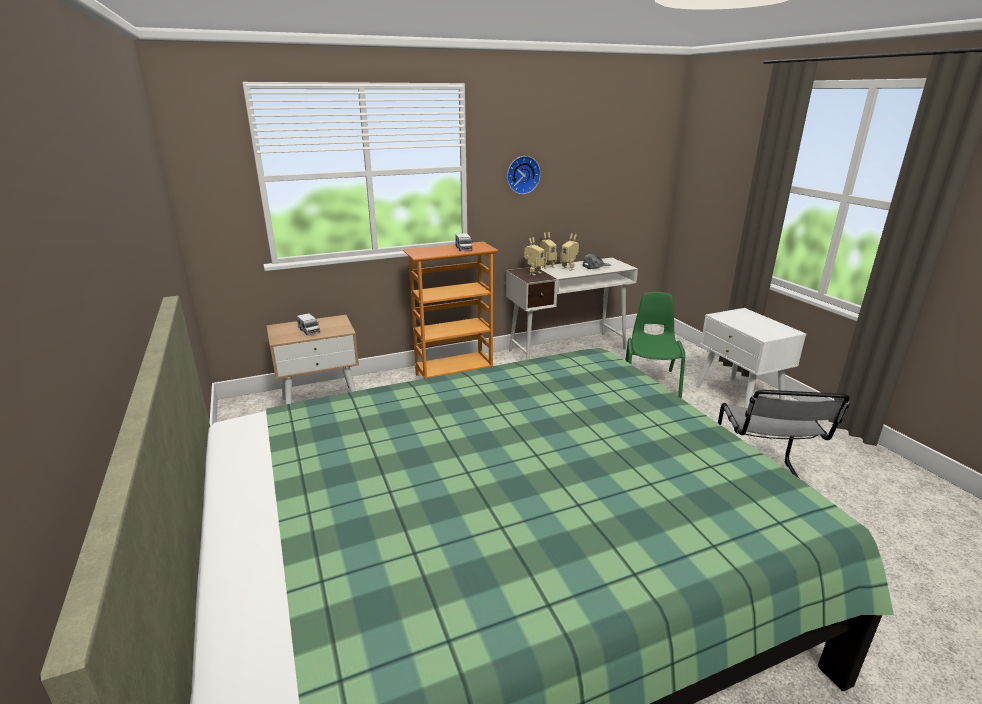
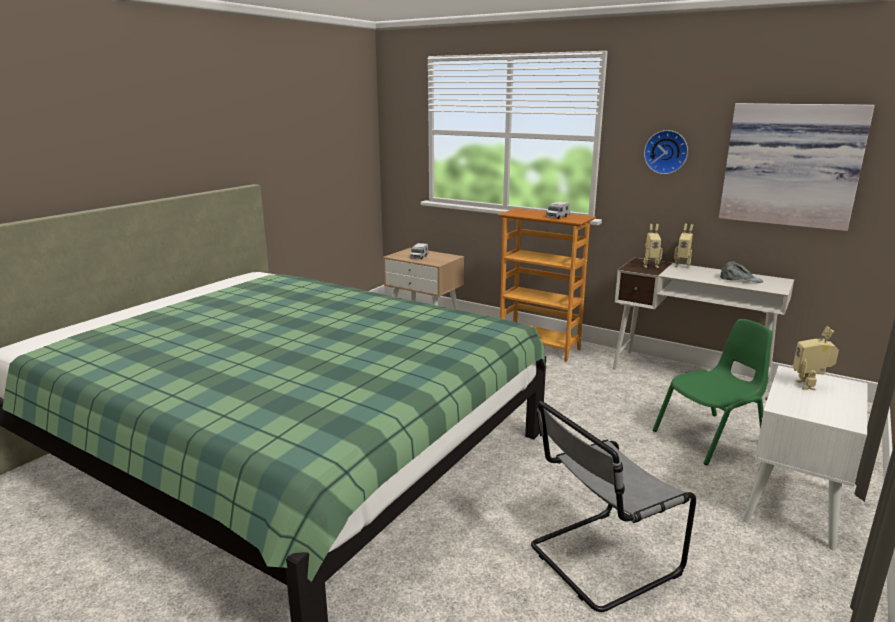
camera: 55 degrees right, 5 degrees down
(569, 268) = (701, 273): toy robot -> toy robot (809, 385)
(604, 175) = (791, 165): none -> picture

